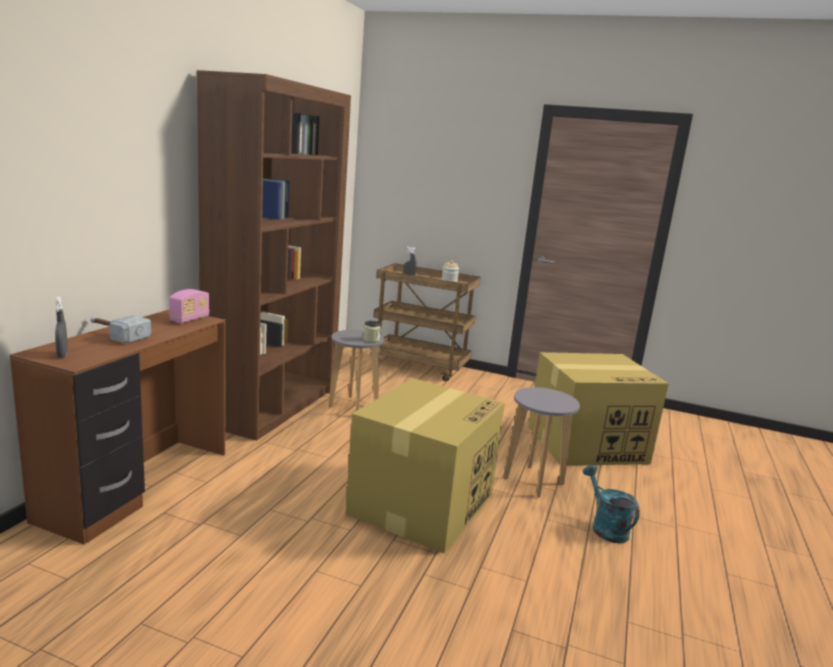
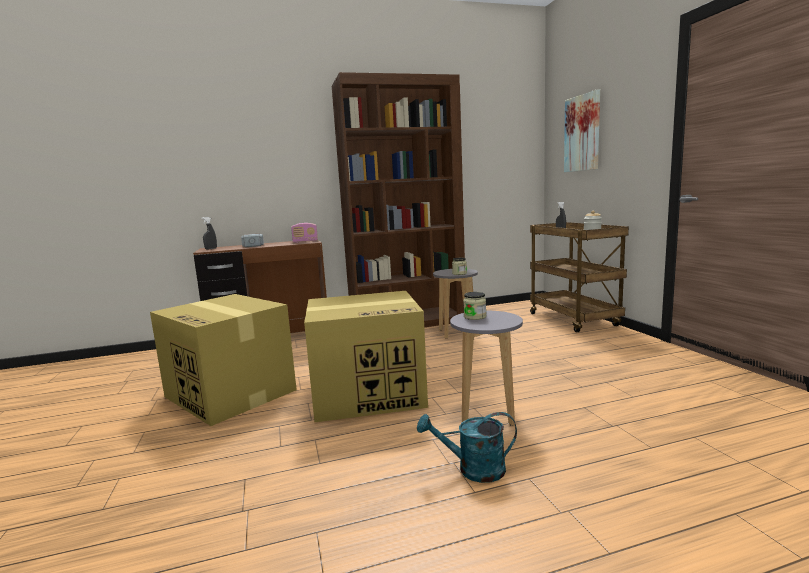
camera: 55 degrees right, 5 degrees down
(420, 174) = (582, 133): none -> picture
(534, 398) = (475, 317): none -> jar
(587, 444) = (628, 410): cardboard box -> cardboard box (231, 393)
(605, 527) = (473, 470): turquoise watering can -> turquoise watering can turned 120 degrees counterclockwise

